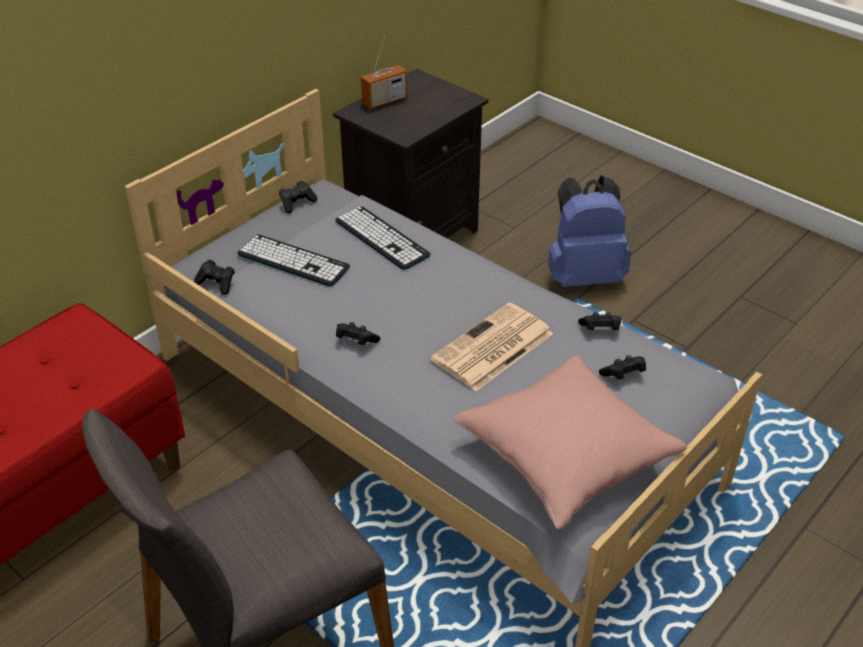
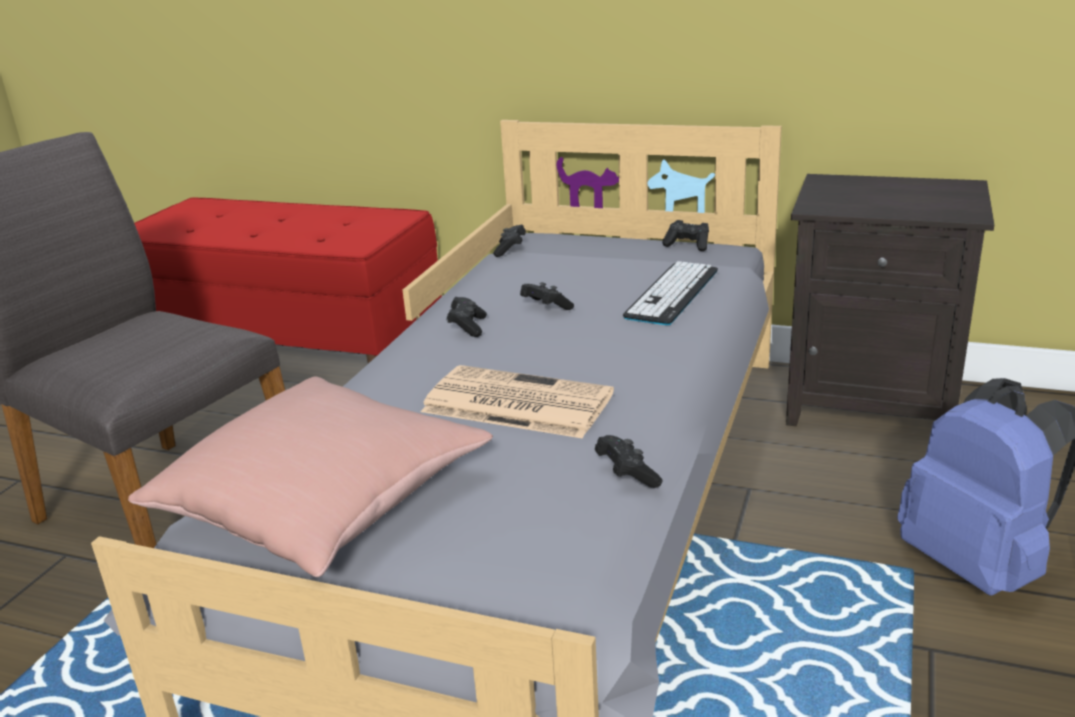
camera: 70 degrees right, 15 degrees down
(293, 261) = (580, 267): keyboard -> none
(384, 101) = (876, 184): radio -> none
(623, 375) = (529, 516): black game controller -> black game controller (545, 307)

